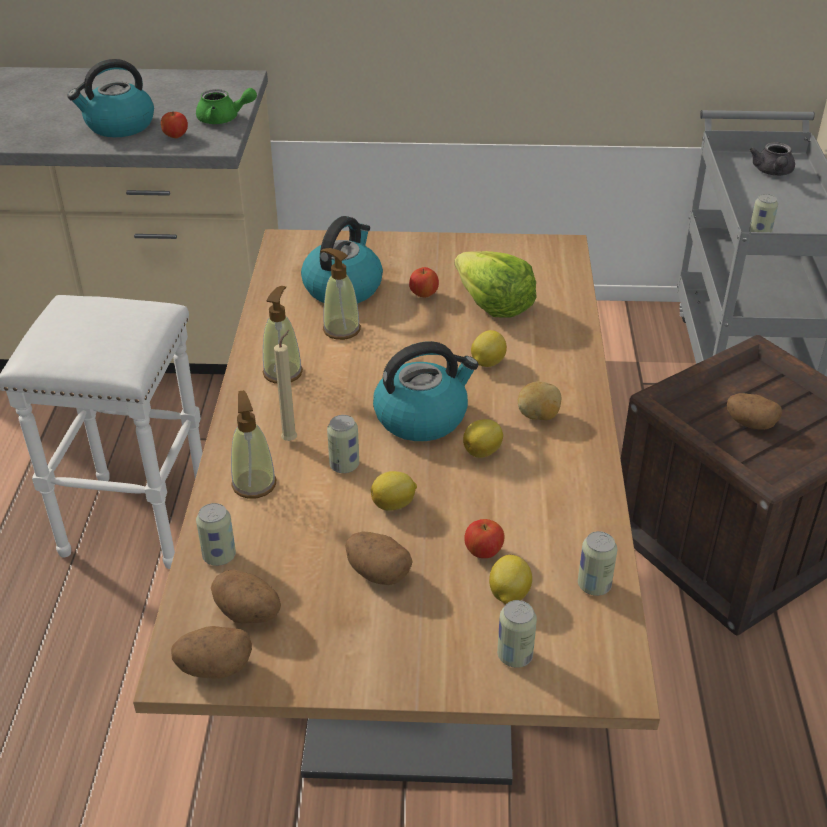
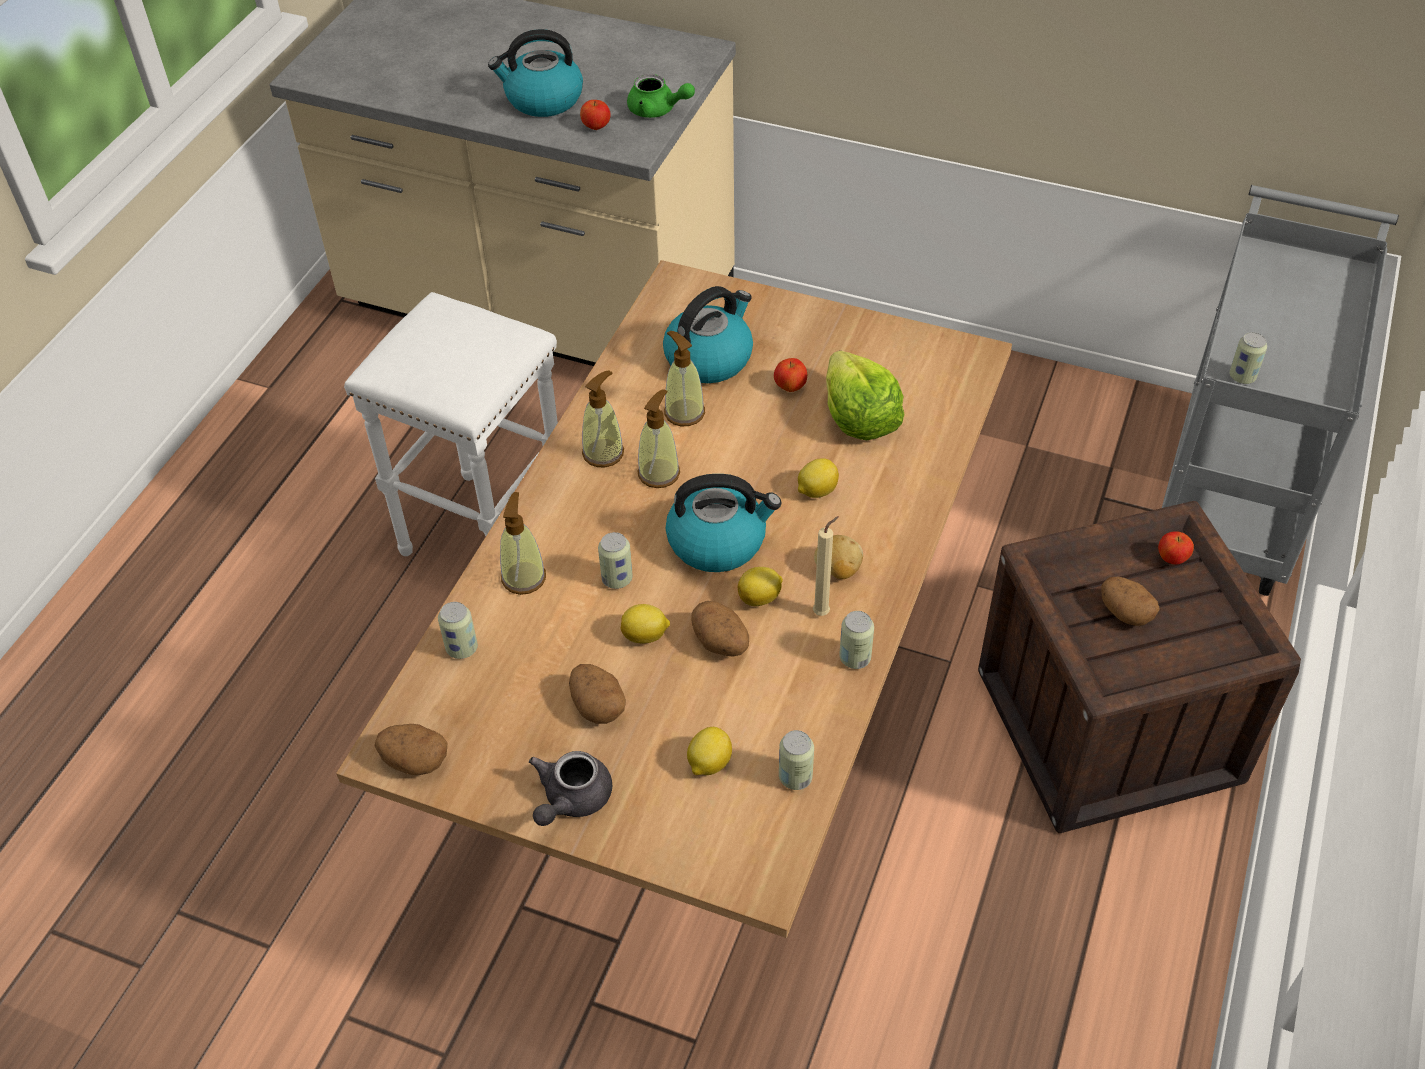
camera: 20 degrees right, 10 degrees up
(249, 613) = (465, 715): potato -> potato (721, 643)
(291, 439) = (579, 535): beige candle -> beige candle (823, 612)
(341, 377) = (659, 473): none -> soap dispenser
(483, 552) = (706, 712): apple -> apple (1172, 559)
(514, 656) = (684, 828): can -> can (855, 658)
(772, 172) = (1314, 287): grey teapot -> grey teapot (571, 799)

